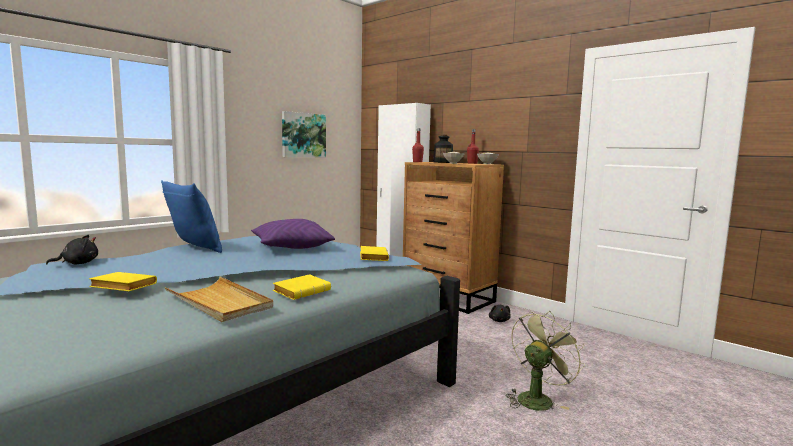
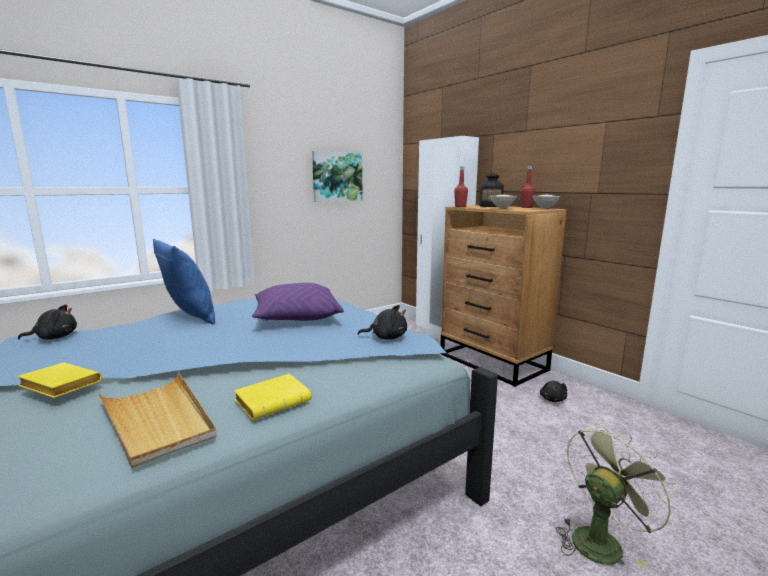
camera: 10 degrees right, 5 degrees up
(372, 257) = (386, 337): yellow book -> black plush toy

